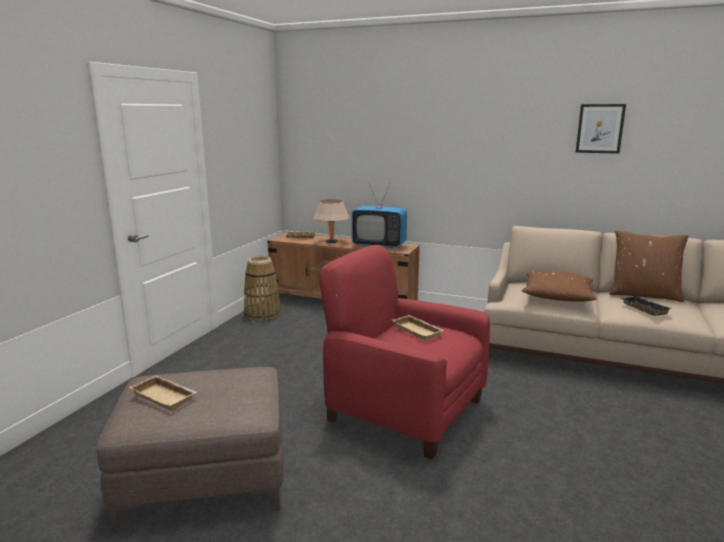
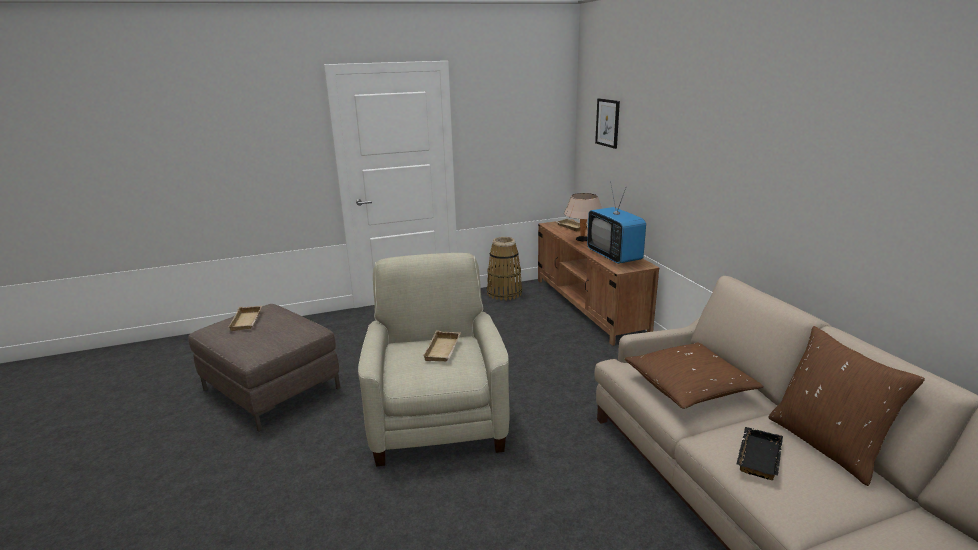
camera: 50 degrees right, 5 degrees up
(404, 409) = (437, 420): red armchair -> beige armchair
(600, 128) = (868, 153): picture -> picture (608, 123)

